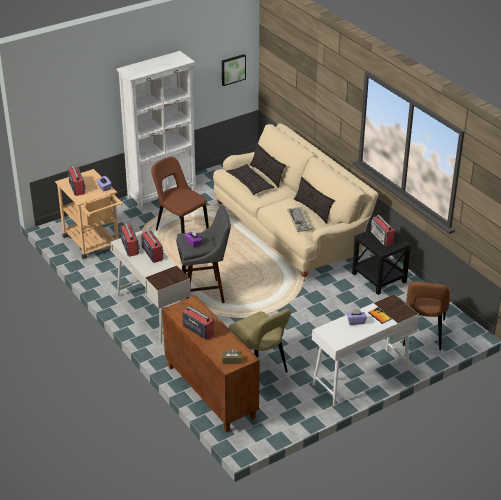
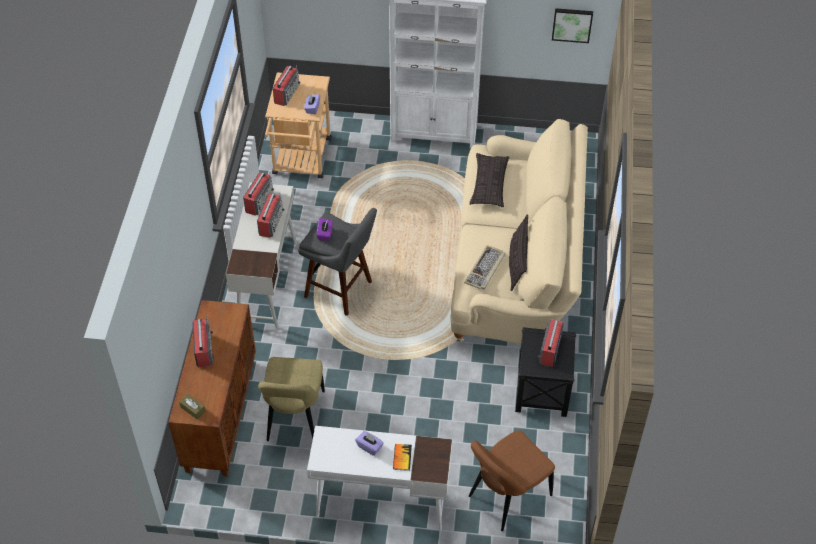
camera: 40 degrees right, 15 degrees up
(180, 231) = (400, 195): brown chair -> none
(266, 175) = (520, 183): pillow -> none

